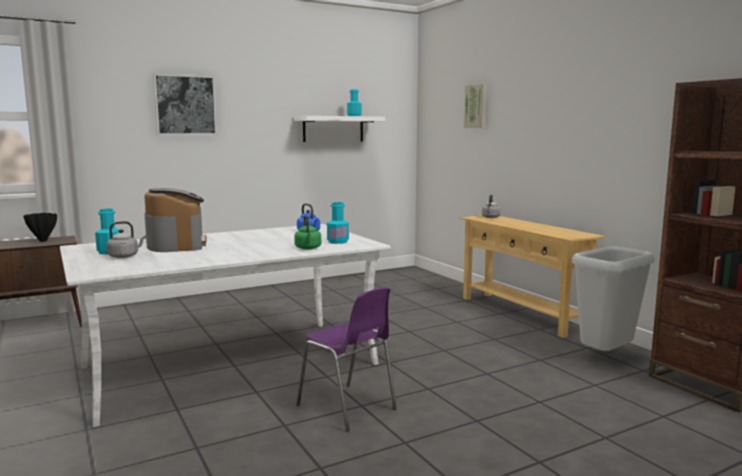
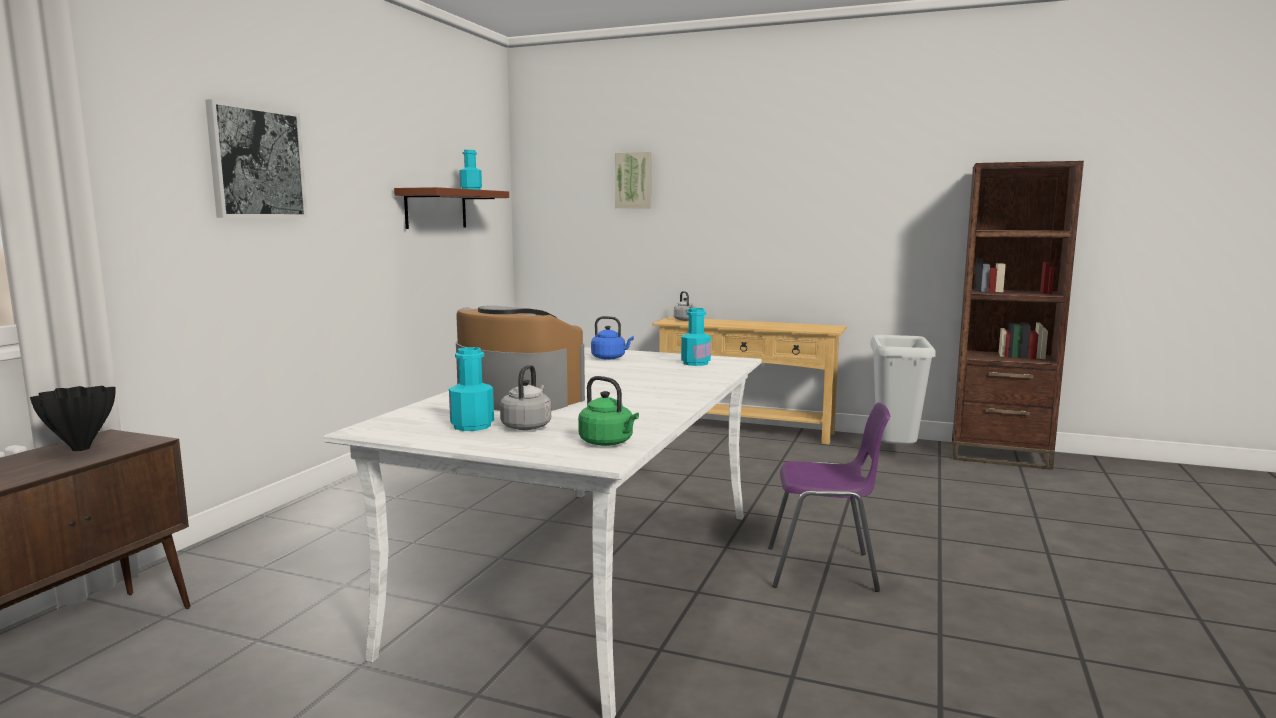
camera: 40 degrees left, 0 degrees up
(308, 248) = (702, 375): green kettle -> green kettle (608, 442)
(333, 129) = (436, 209): white shelf -> brown shelf

